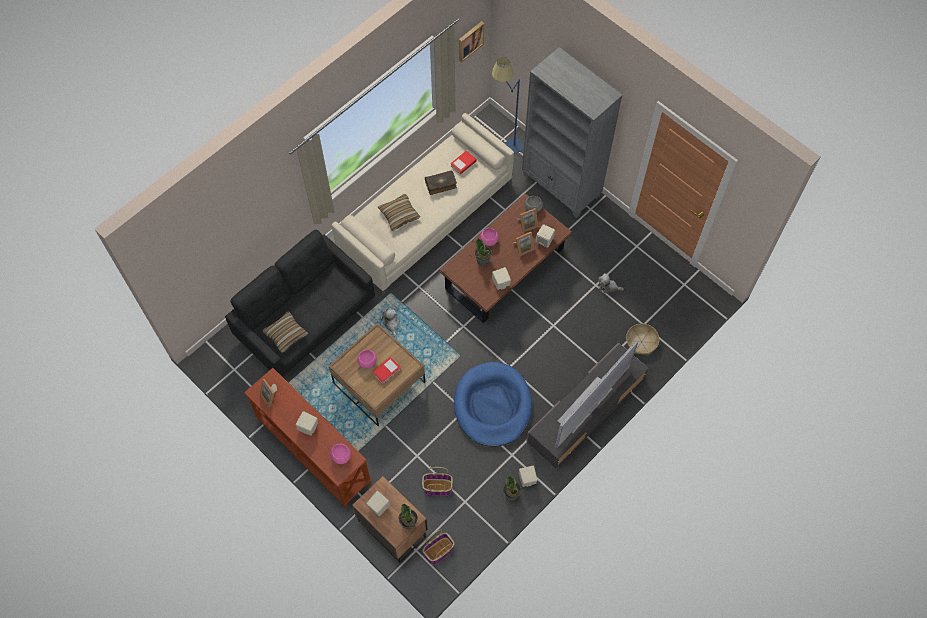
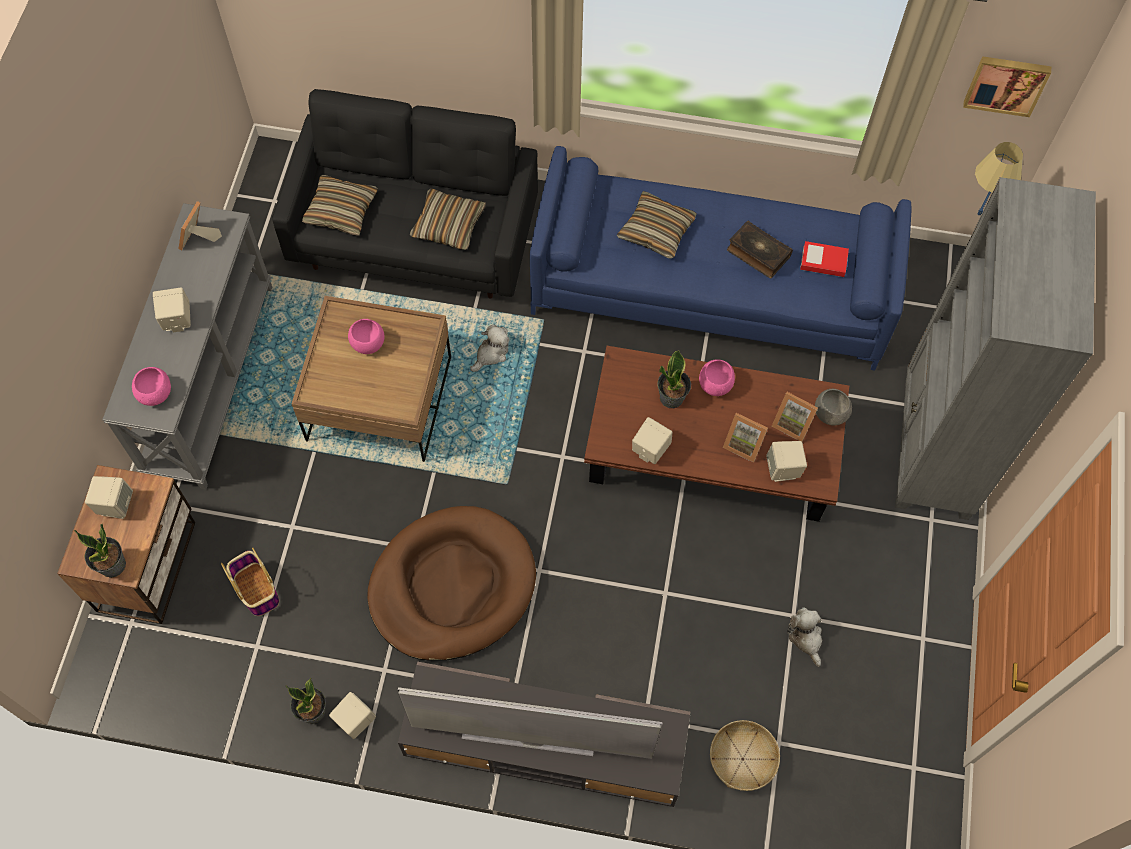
camera: 55 degrees right, 0 degrees up
(312, 451) = (209, 378): brown console table -> grey console table
(329, 294) = (448, 225): none -> pillow
(386, 371) = (370, 379): book -> none
(426, 217) = (711, 287): beige sofa -> blue sofa
(438, 551) = (147, 658): basket -> none
(492, 405) = (452, 586): blue dog bed -> brown dog bed

